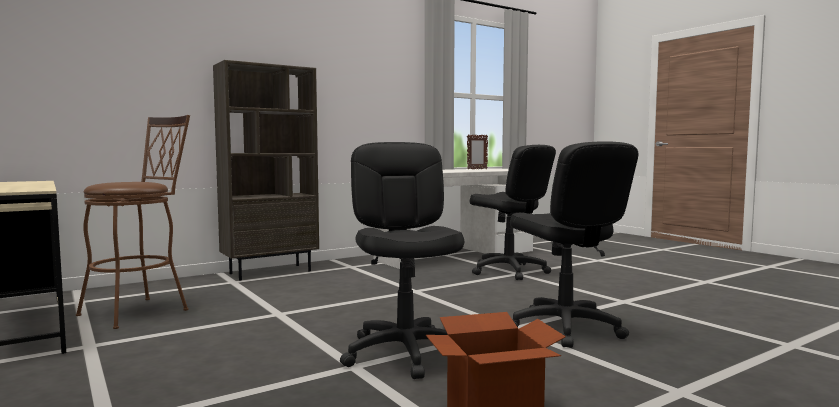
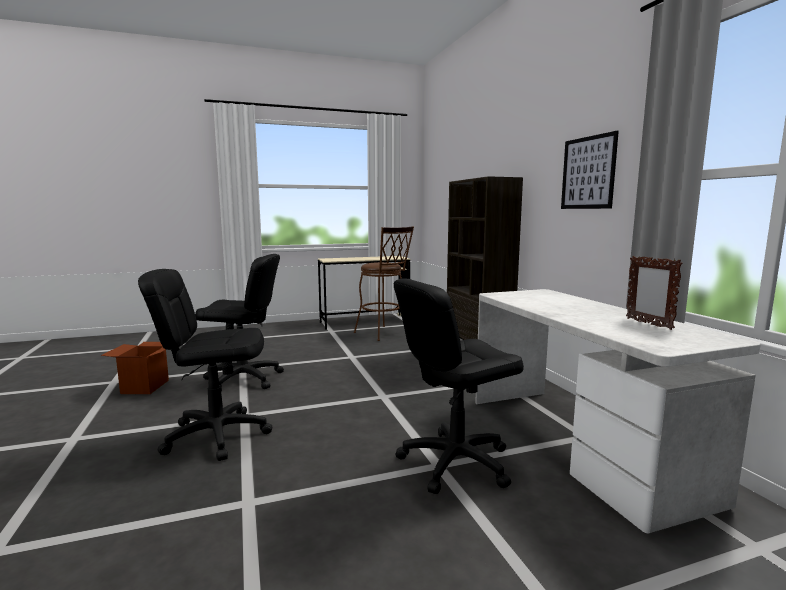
camera: 105 degrees right, 5 degrees up
(369, 81) = (588, 173): none -> picture

